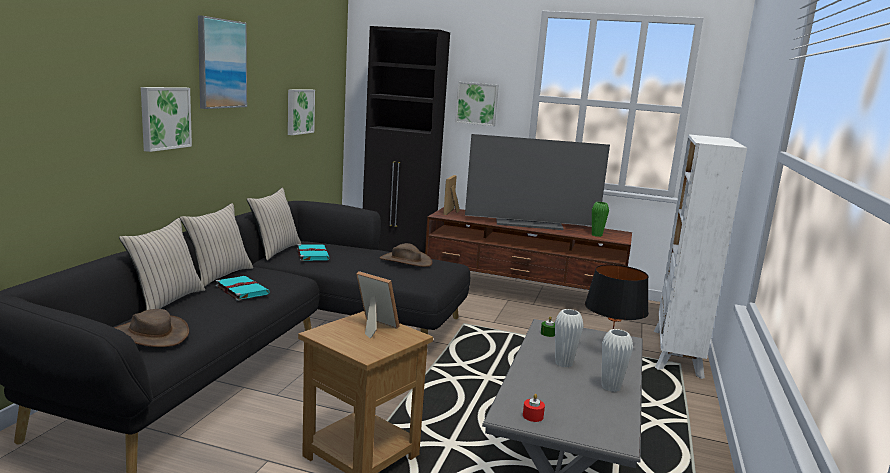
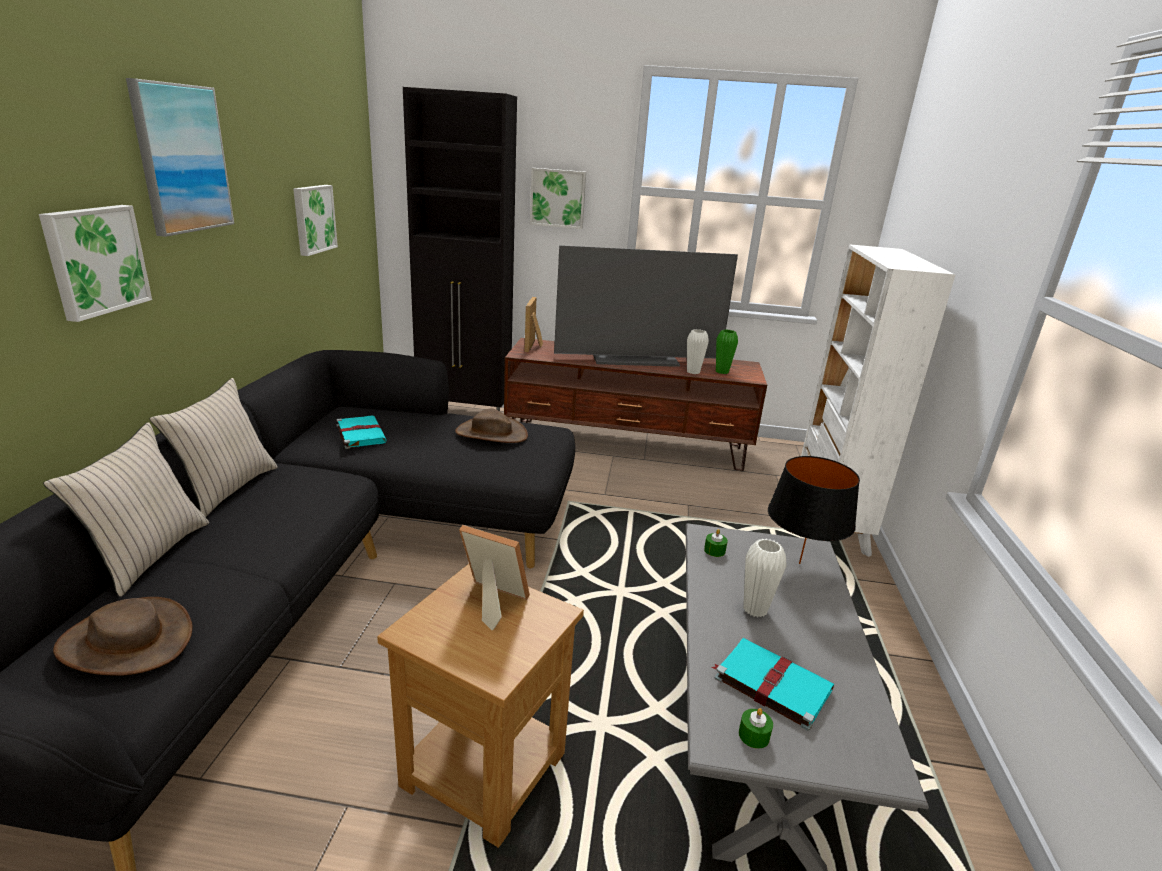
camera: 10 degrees left, 10 degrees up
(241, 290) = (266, 516): turquoise book -> turquoise book (770, 683)
(275, 251) = (305, 431): beige pillow -> none
(533, 416) = (754, 735): red candle -> green candle
(611, 387) = (831, 650): white vase -> white vase (693, 372)

